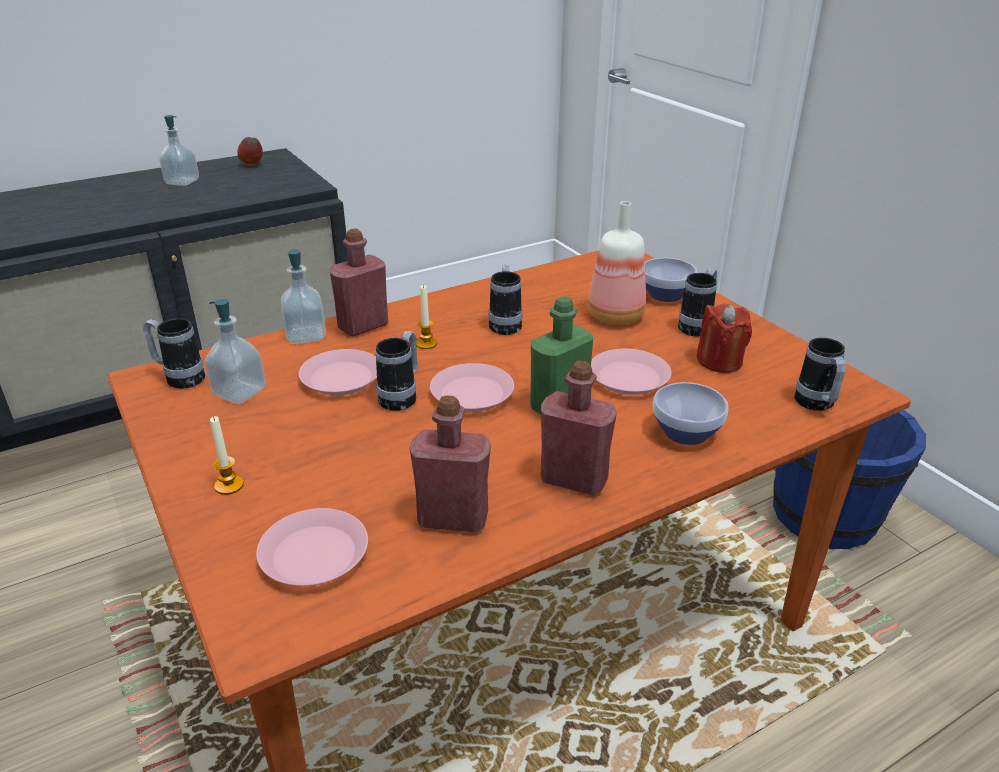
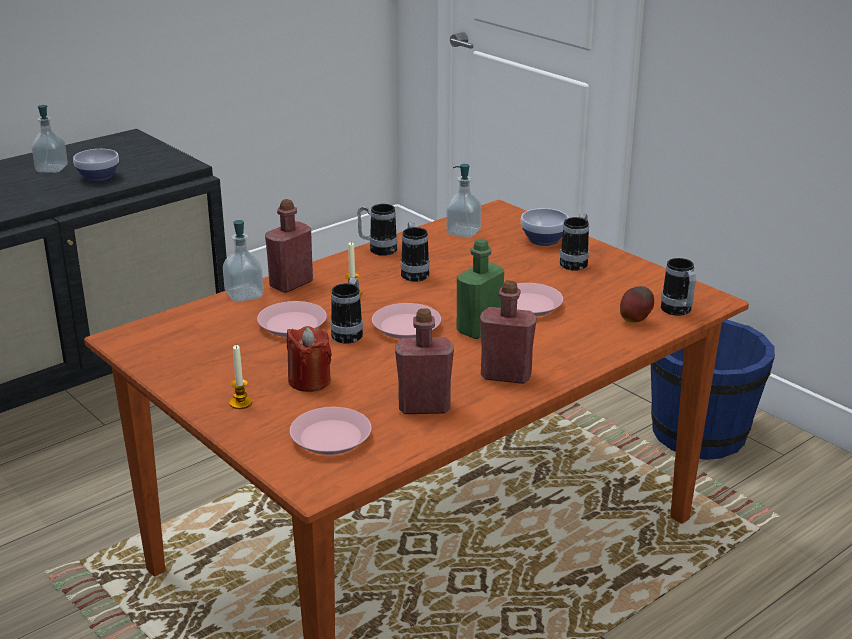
camera: 10 degrees left, 5 degrees down
(180, 378) = (152, 335): mug -> mug (377, 250)
(239, 392) = (211, 341): soap dispenser -> soap dispenser (463, 232)
(252, 165) = (113, 148): apple -> apple (635, 321)
(614, 317) = (505, 260): bottle -> none
(688, 433) = (584, 339): bowl -> bowl (99, 177)
(719, 361) = (598, 287): red candle -> red candle (309, 381)

